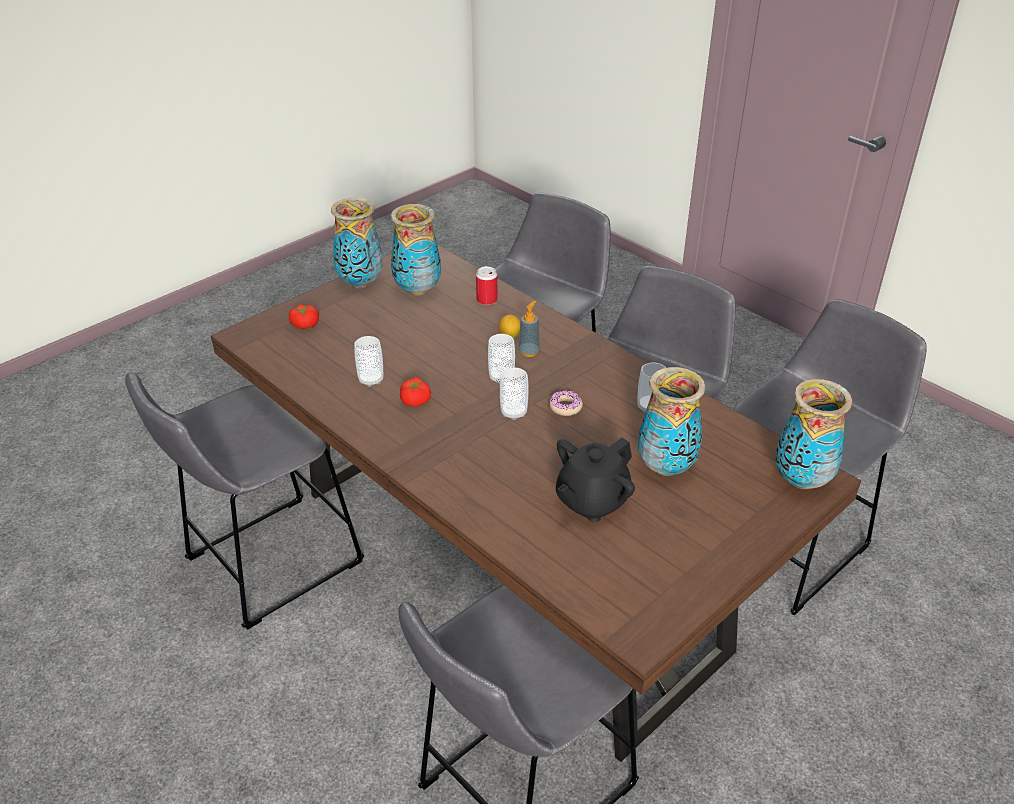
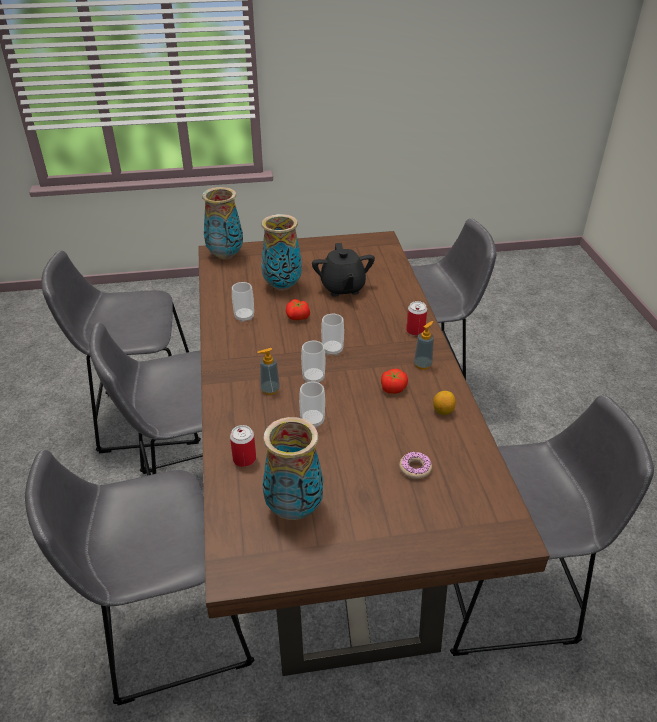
camera: 145 degrees left, 0 degrees up
(305, 324) = (440, 518): tomato -> tomato (297, 317)
(361, 283) = (343, 554): vase -> none
(371, 380) = (415, 422): cup -> cup (312, 421)
(404, 438) = (422, 364): none -> soap dispenser
(444, 478) = (415, 331): none -> can
(510, 336) = (268, 410): lemon -> lemon (443, 411)
(565, 407) = (295, 339): donut -> donut (415, 468)
(591, 501) = (342, 288): black teapot -> black teapot turned 90 degrees clockwise

